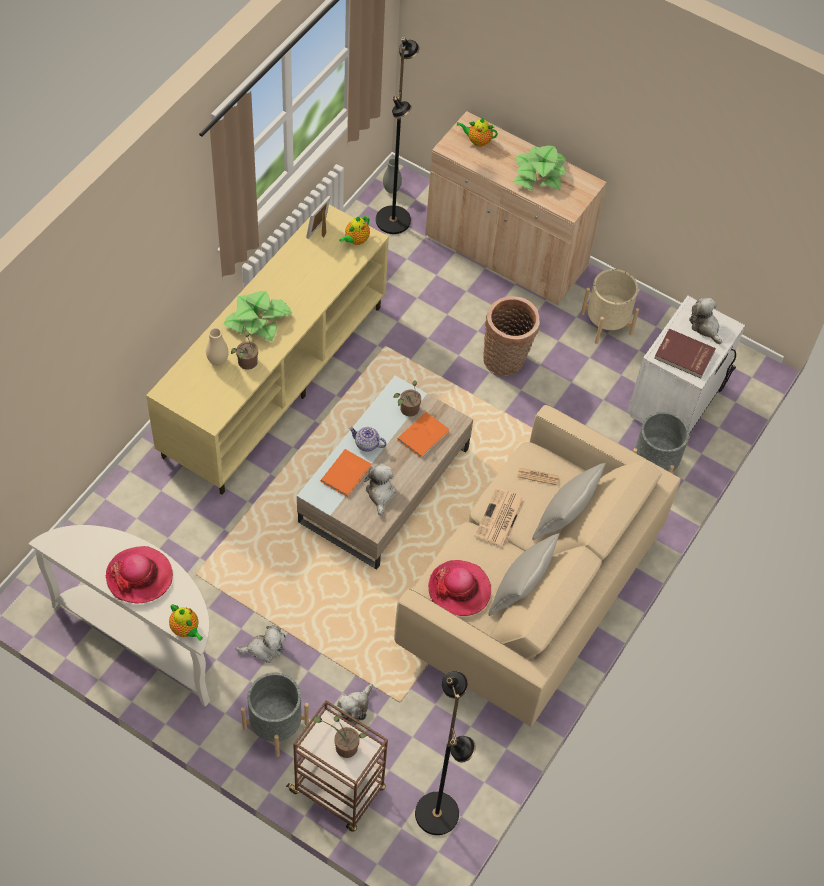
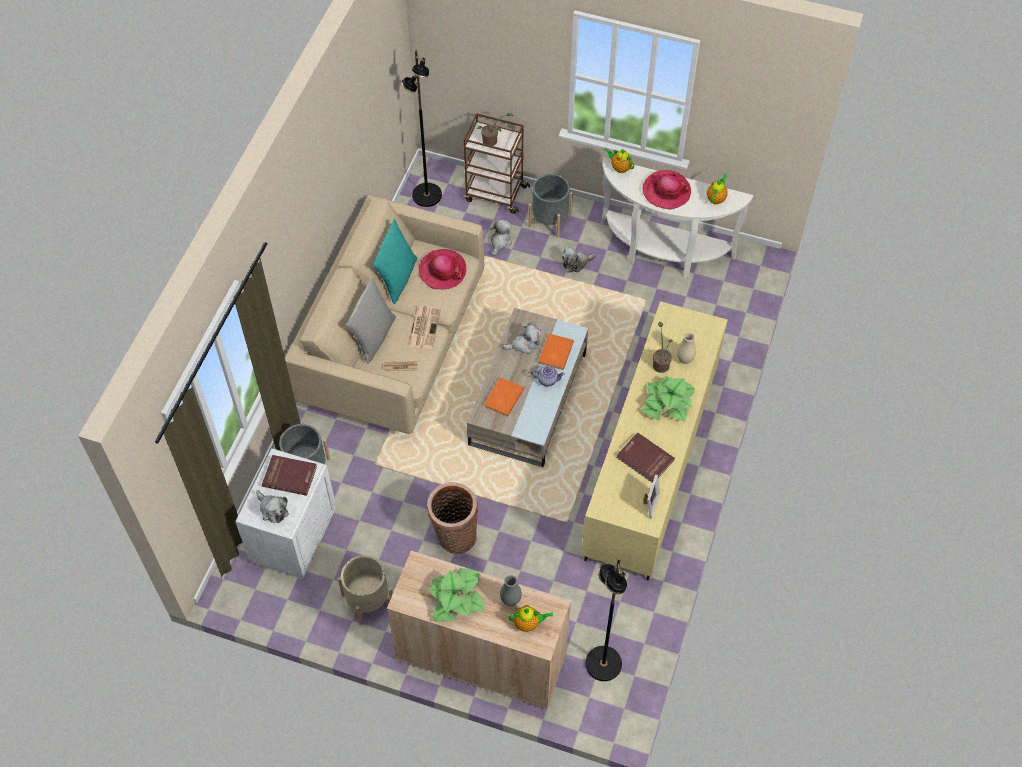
camera: 170 degrees right, 0 degrees up
(307, 272) = (644, 459): none -> red book
(355, 240) = (613, 503): teapot -> teapot (716, 198)
(380, 493) = (524, 344): plush toy -> plush toy turned 90 degrees counterclockwise
(391, 190) = (617, 702): grey vase -> grey vase (510, 600)
(407, 410) = (523, 416): potted plant -> none
(520, 592) = (397, 279): grey pillow -> turquoise pillow

